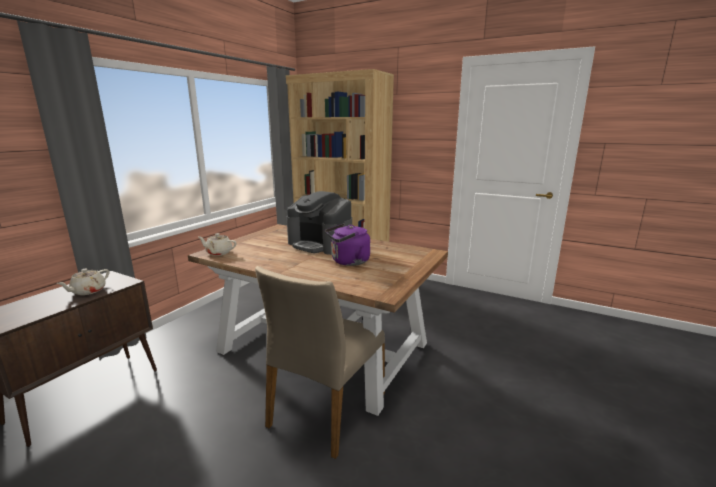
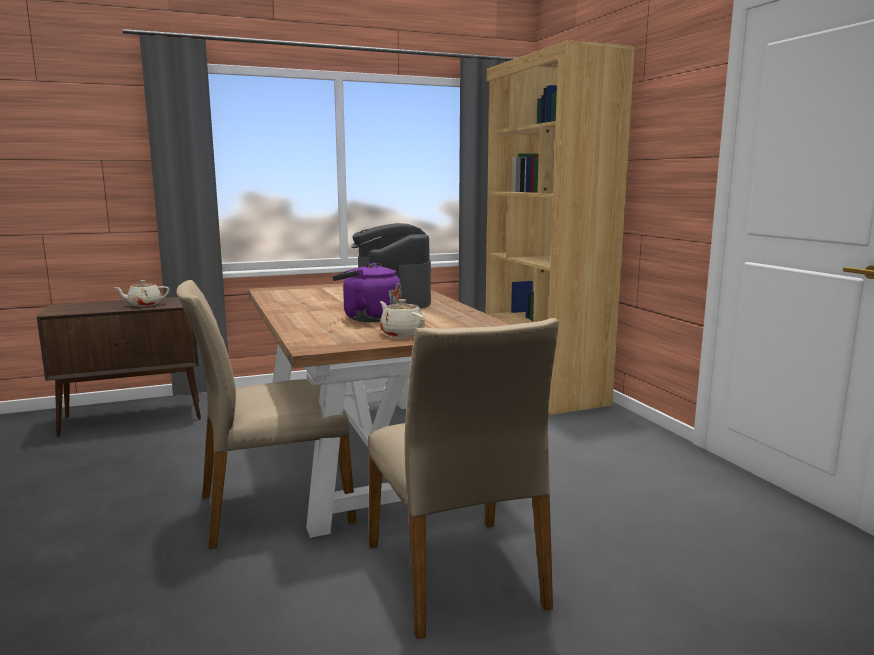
camera: 40 degrees right, 5 degrees down
(218, 252) = (276, 291): beige teapot -> beige teapot (401, 334)
(470, 395) = (457, 574): none -> beige chair

